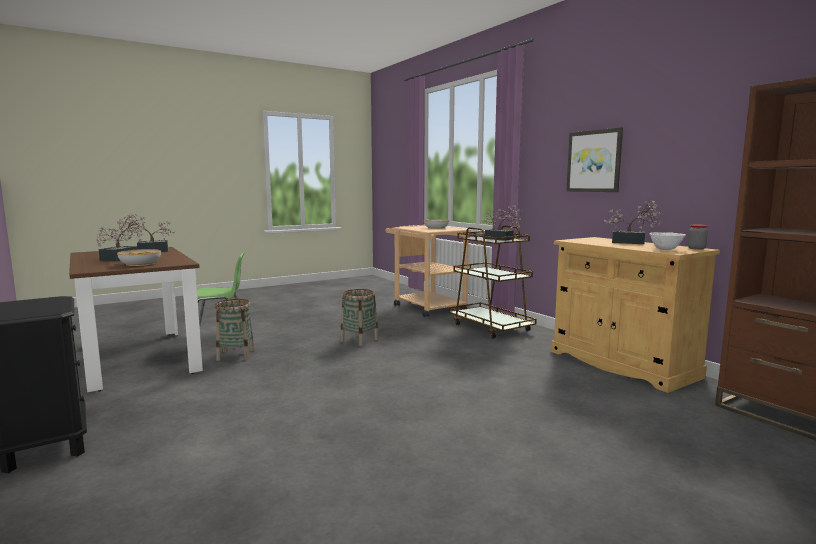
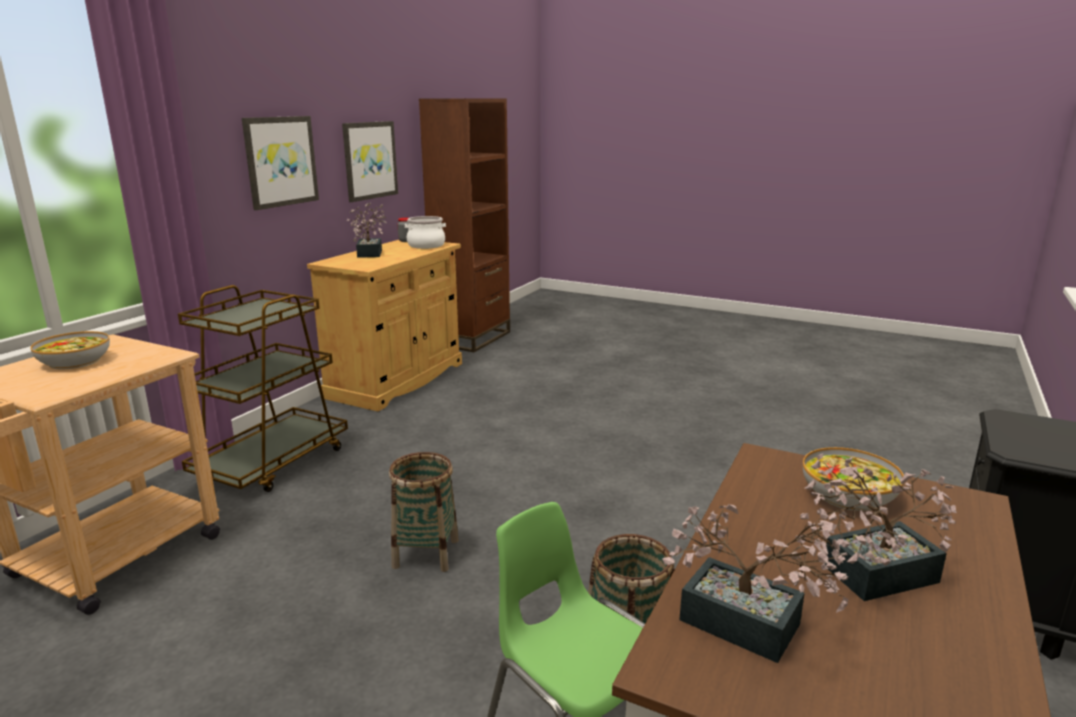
camera: 120 degrees left, 10 degrees up
(501, 239) = (258, 309): potted plant -> none
(666, 249) = (426, 245): white bowl -> cooking pot
(690, 164) = (369, 160): none -> picture

